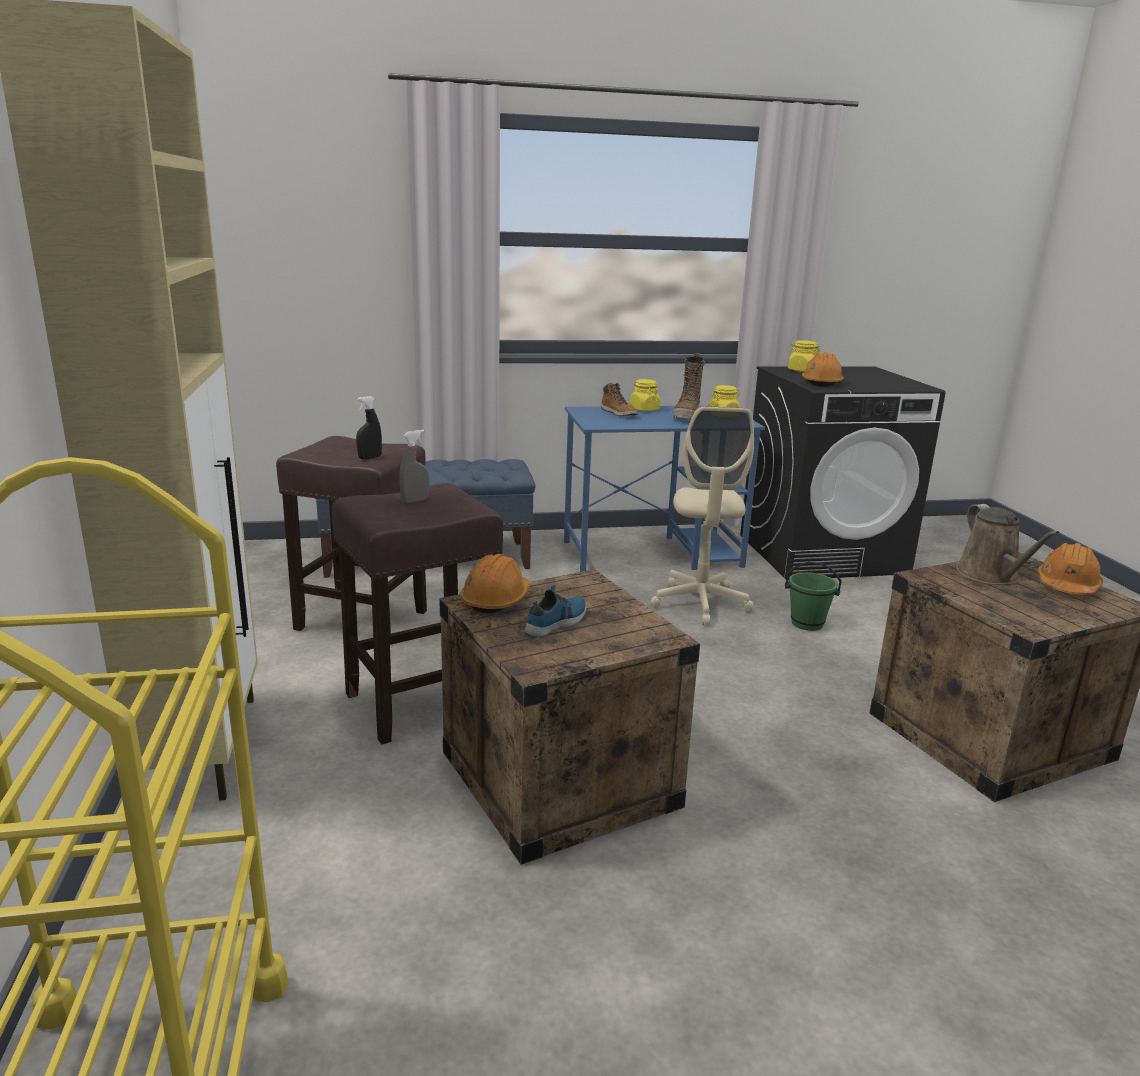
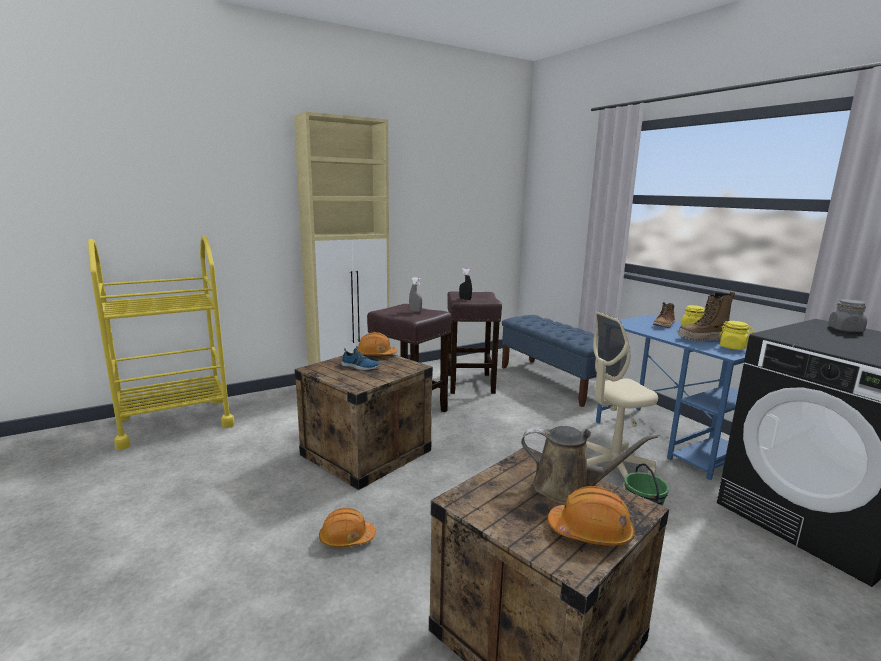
camera: 70 degrees right, 5 degrees down
(802, 370) = (845, 329): yellow jar -> grey jar
(821, 383) = (801, 335): orange hard hat -> orange hard hat (346, 538)
(991, 576) = (568, 488): brown watering can -> brown watering can turned 135 degrees counterclockwise

